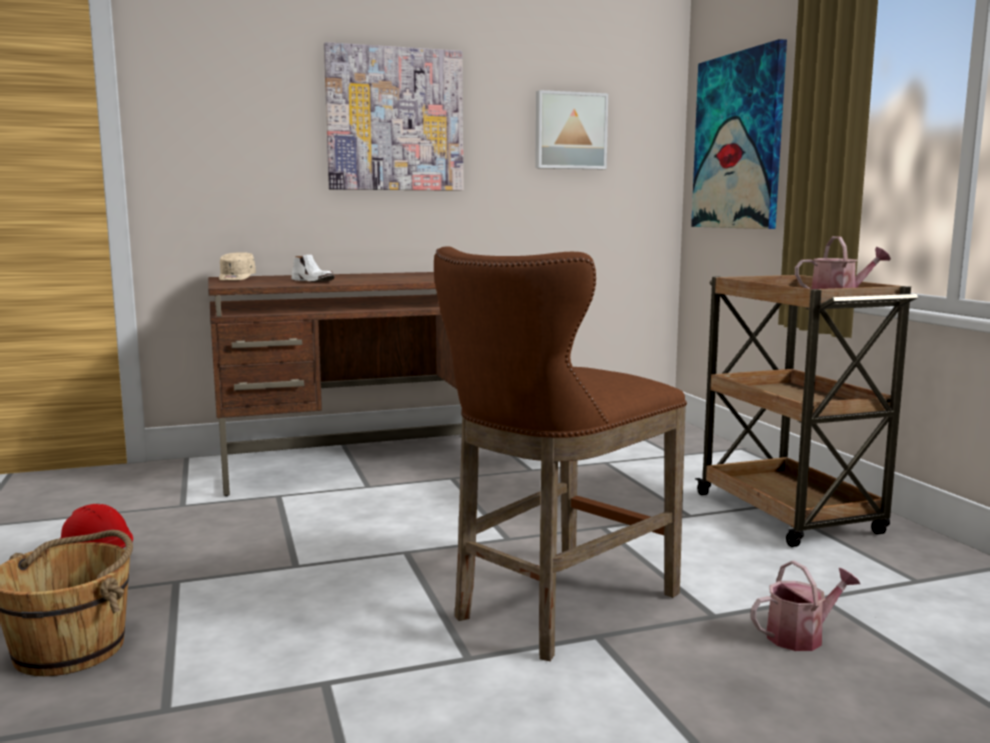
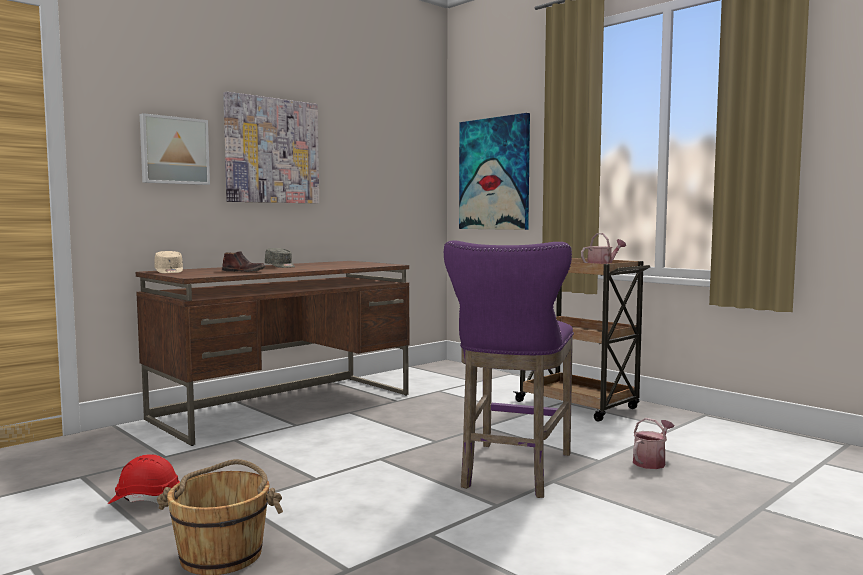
camera: 25 degrees left, 5 degrees down
(313, 281) = (244, 271): white shoe -> brown shoe
(387, 276) = (280, 266): none -> grey cap
(555, 608) = (512, 472): brown stool -> purple stool
(570, 131) = (382, 163): picture -> picture (174, 150)

